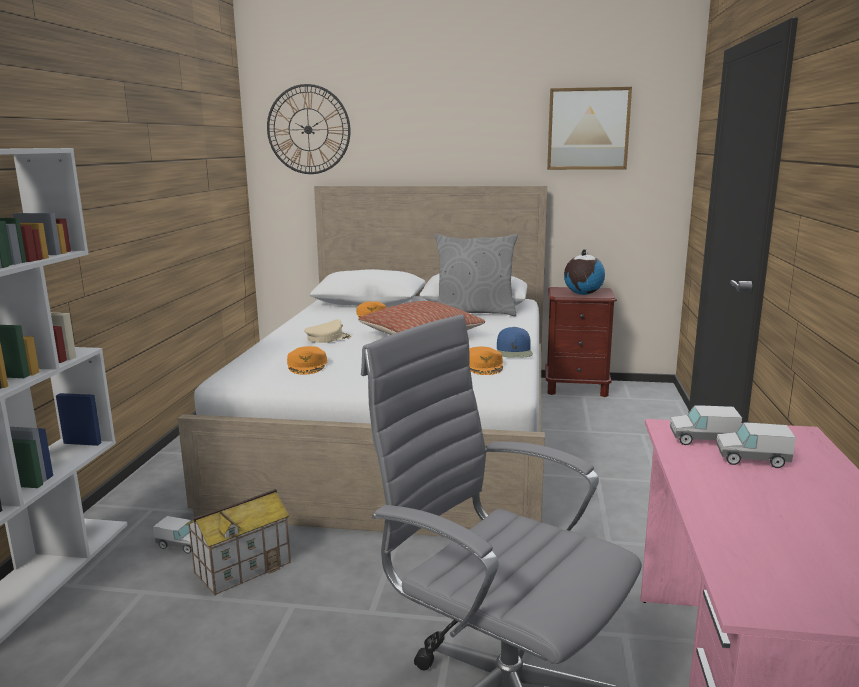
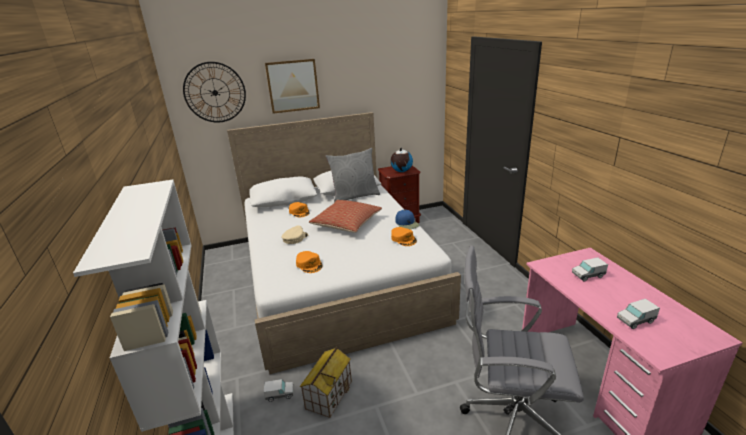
camera: 25 degrees left, 10 degrees up
(588, 129) = (390, 76): picture -> picture (293, 86)
(703, 439) = (560, 269): toy truck -> toy truck (635, 321)

